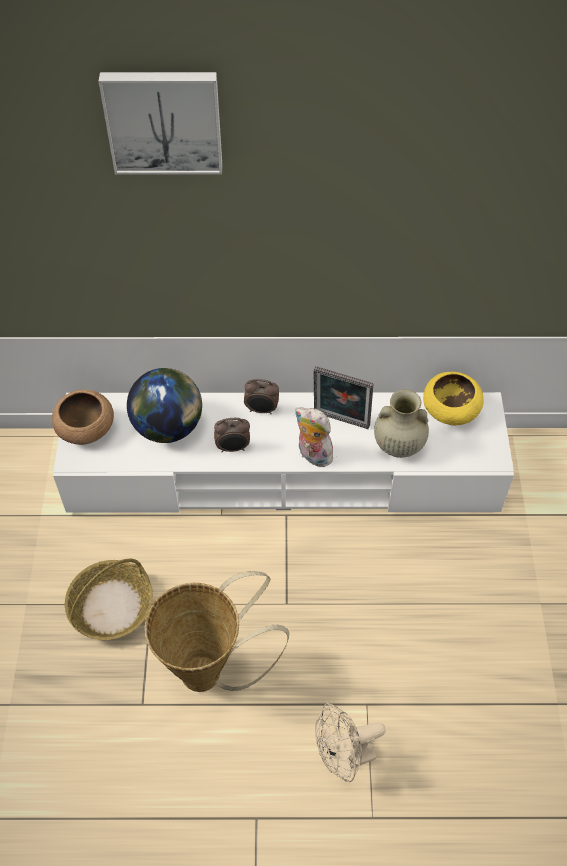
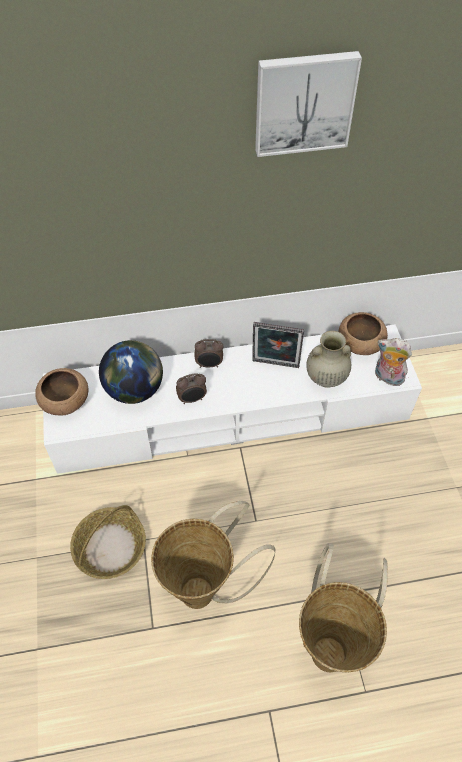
camera: 10 degrees left, 0 degrees up
(164, 121) = (112, 114): picture -> picture (304, 103)
(312, 455) = (258, 396): plush toy -> plush toy (387, 378)
(344, 758) = (331, 644): beige fan -> basket
(449, 411) = (359, 344): yellow bowl -> brown bowl

